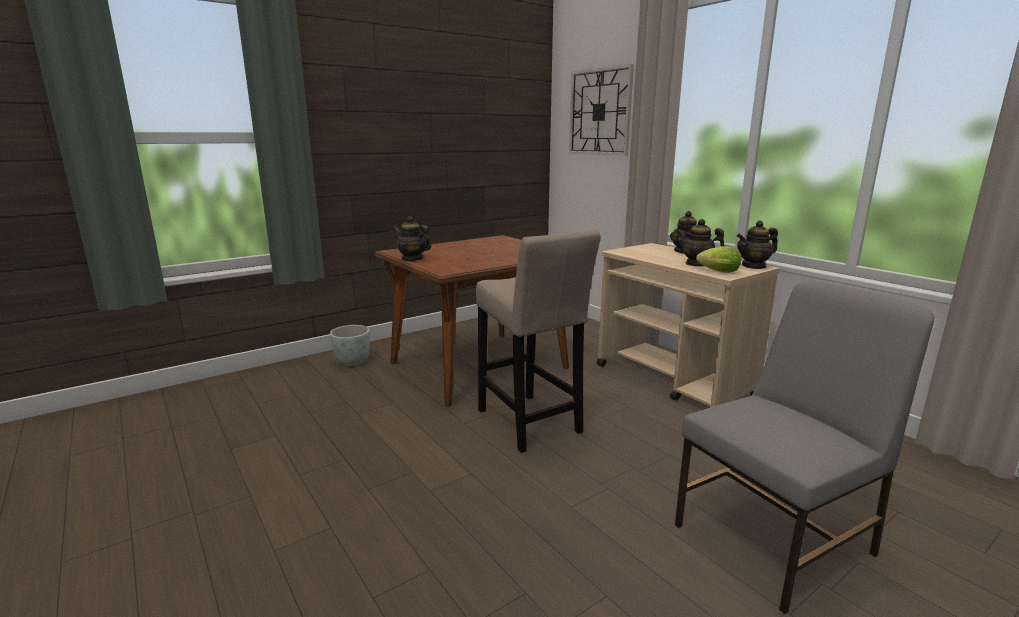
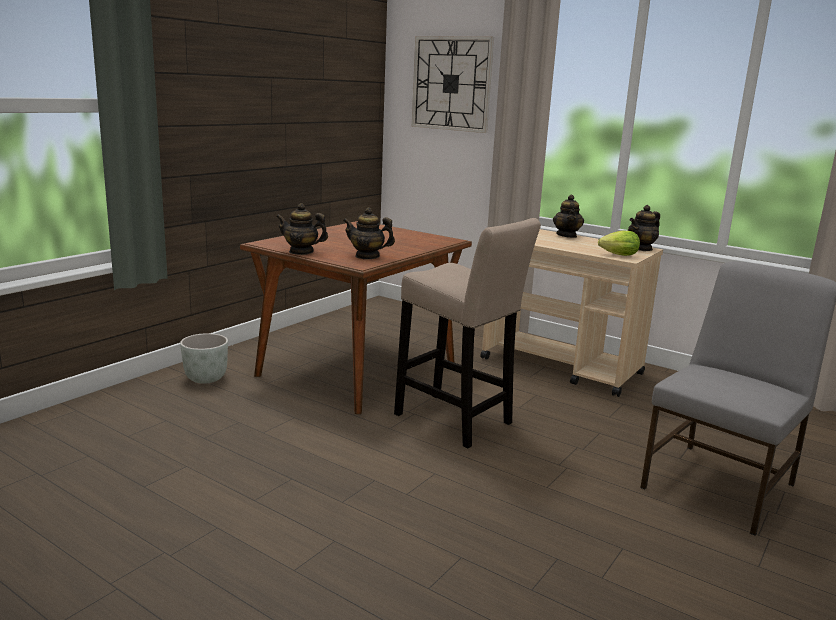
camera: 20 degrees left, 0 degrees up
(697, 264) = (592, 248): teapot -> teapot (367, 256)

